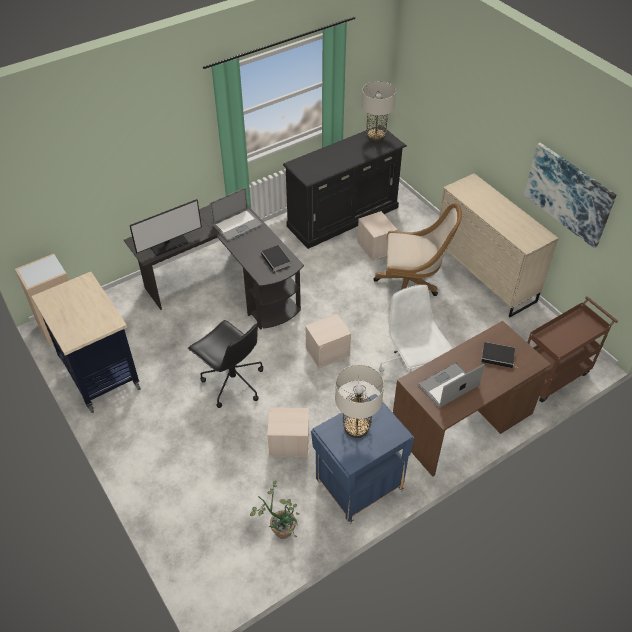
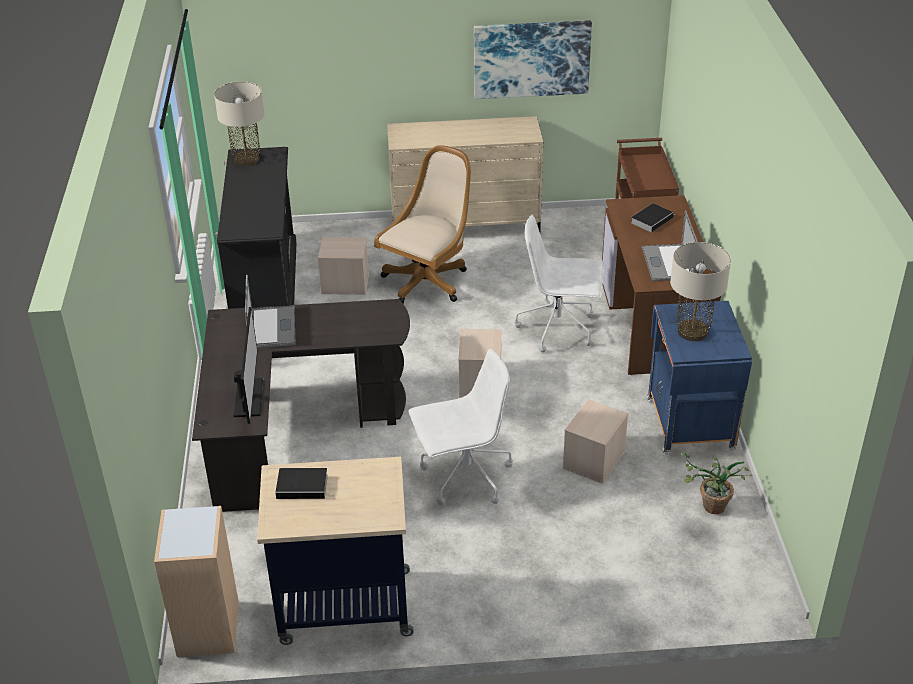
camera: 60 degrees left, 10 degrees down
(231, 381) = (462, 478): black office chair -> white office chair
(276, 260) = (371, 316): book -> book (304, 486)

